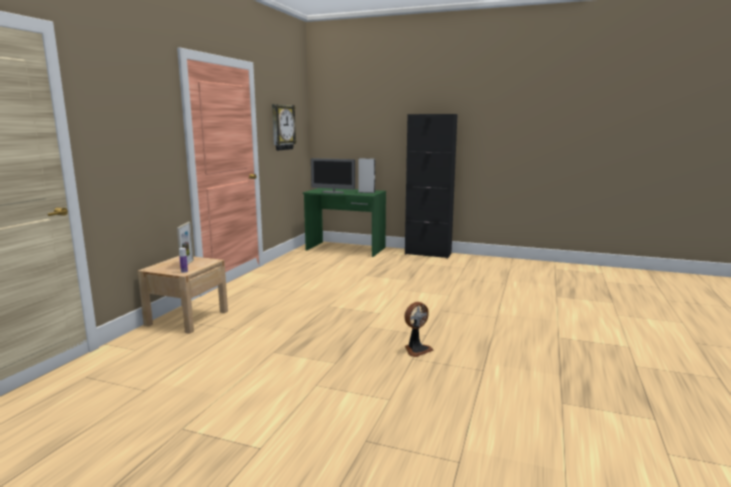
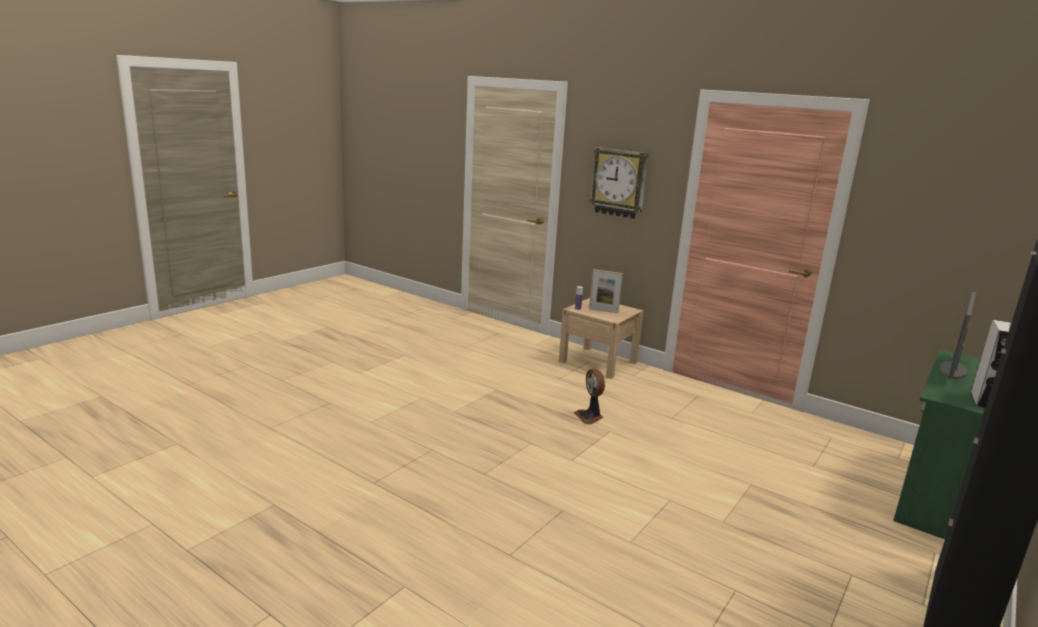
camera: 105 degrees right, 5 degrees up
(282, 127) = (945, 218): wall clock -> wall clock (619, 183)
(416, 349) = (450, 457): fan -> fan (590, 417)

